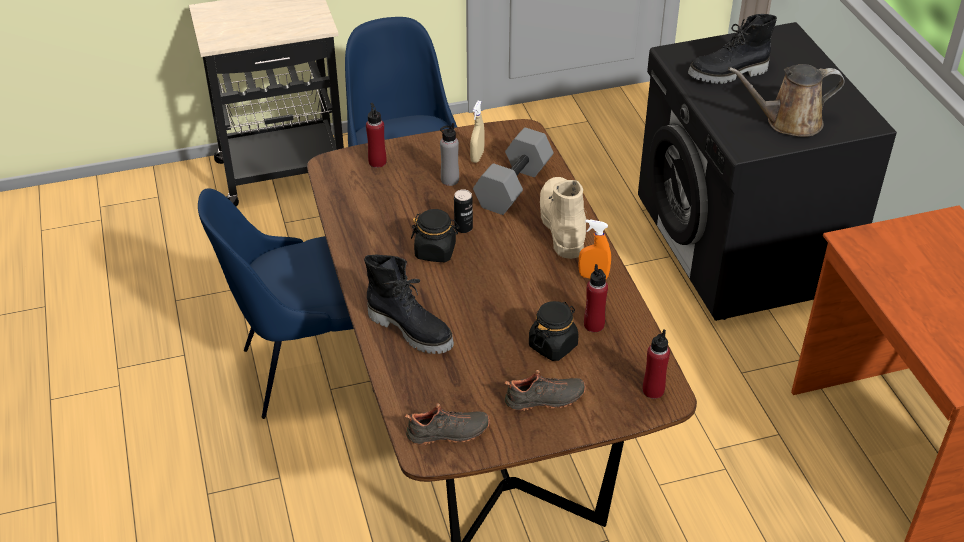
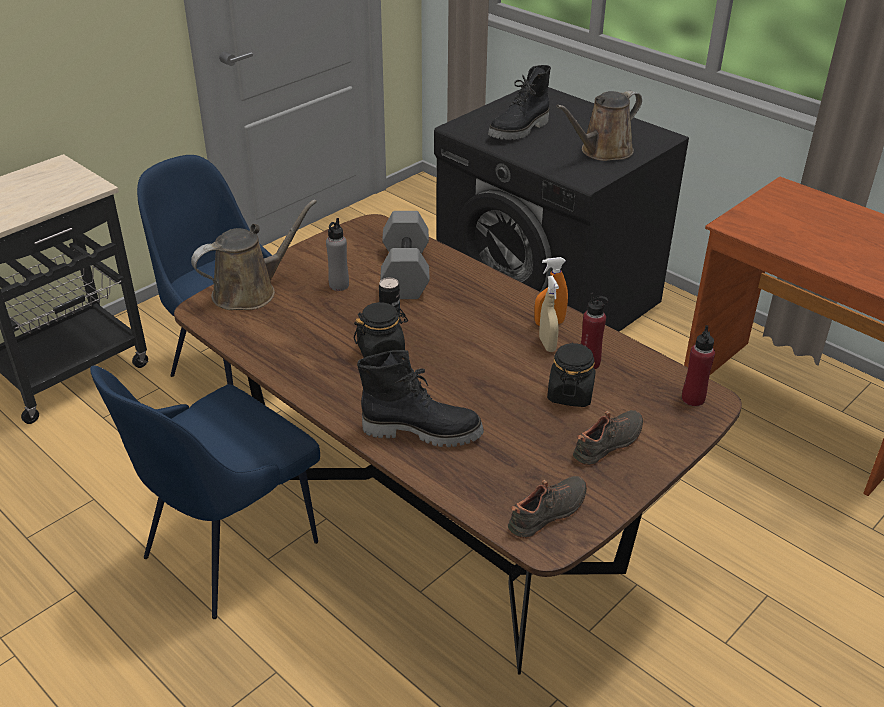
camera: 30 degrees left, 5 degrees down
(377, 162) = (250, 291): red bottle -> brown watering can
(477, 157) = (348, 258): beige spray bottle -> beige spray bottle (547, 344)
(562, 226) = (481, 291): beige boot -> none

